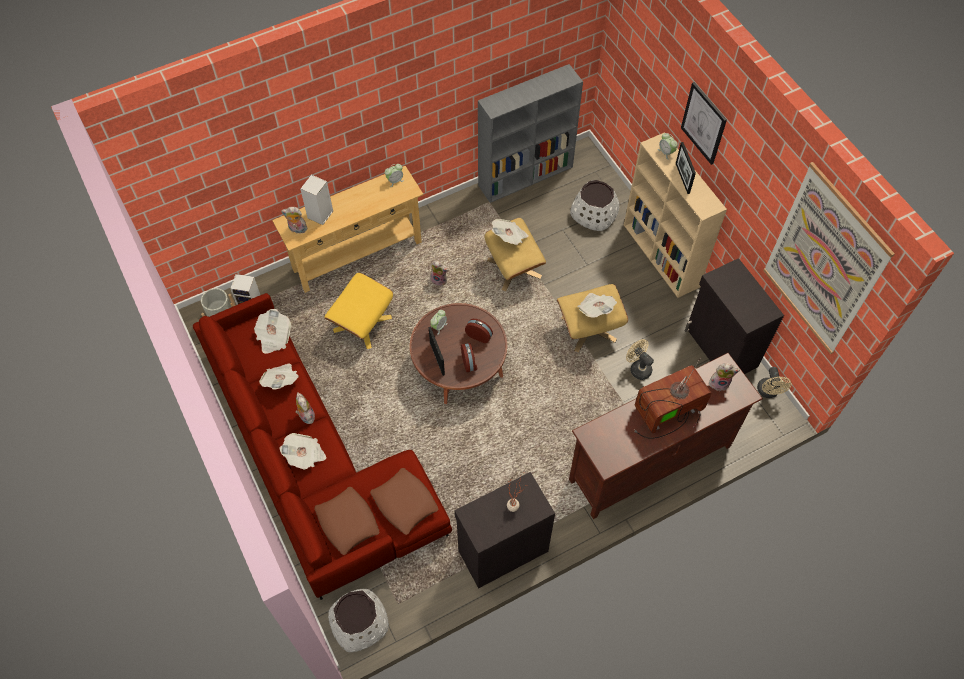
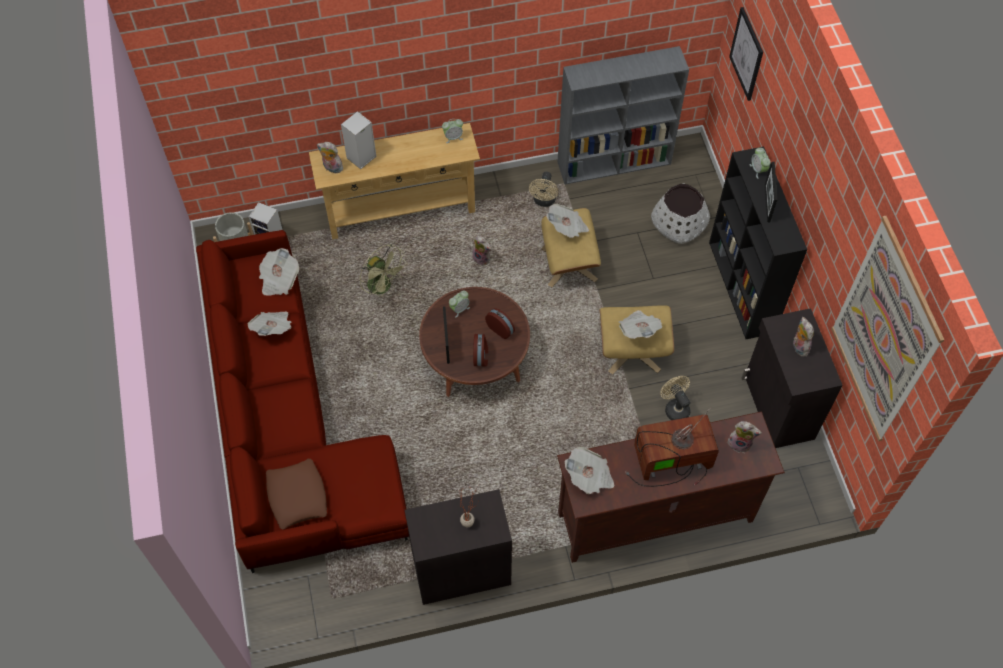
camera: 15 degrees right, 0 degrees up
(305, 455) = (274, 414): newspaper -> newspaper (589, 477)
(306, 415) = (287, 372): plush toy -> plush toy (798, 346)
(359, 622) = (285, 607): white planter -> none
(362, 323) = (384, 287): yellow ottoman -> green fan
(404, 503) = (363, 490): brown pillow -> none
(661, 256) = (742, 288): beige bookcase -> black bookcase
(704, 123) = (799, 145): picture -> picture (747, 54)
(768, 392) = (817, 471): beige fan -> beige fan (544, 201)

